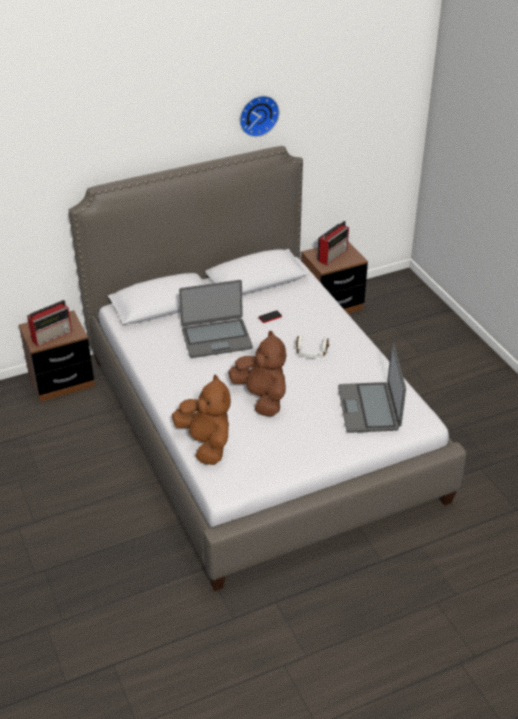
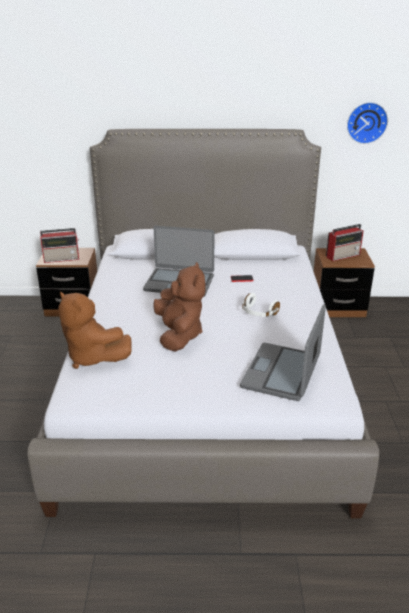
camera: 25 degrees right, 10 degrees down
(206, 444) = (92, 357): brown plush toy -> brown plush toy turned 135 degrees clockwise
(257, 114) = (281, 95): wall clock -> wall clock (366, 122)

